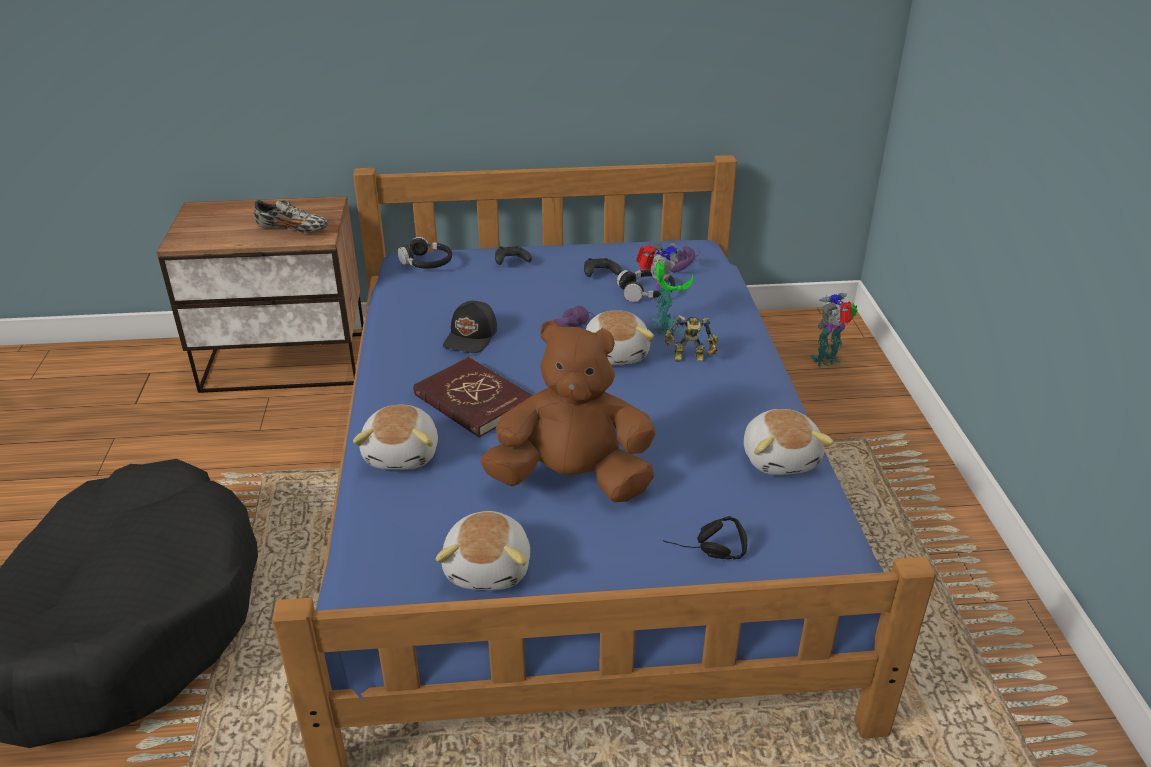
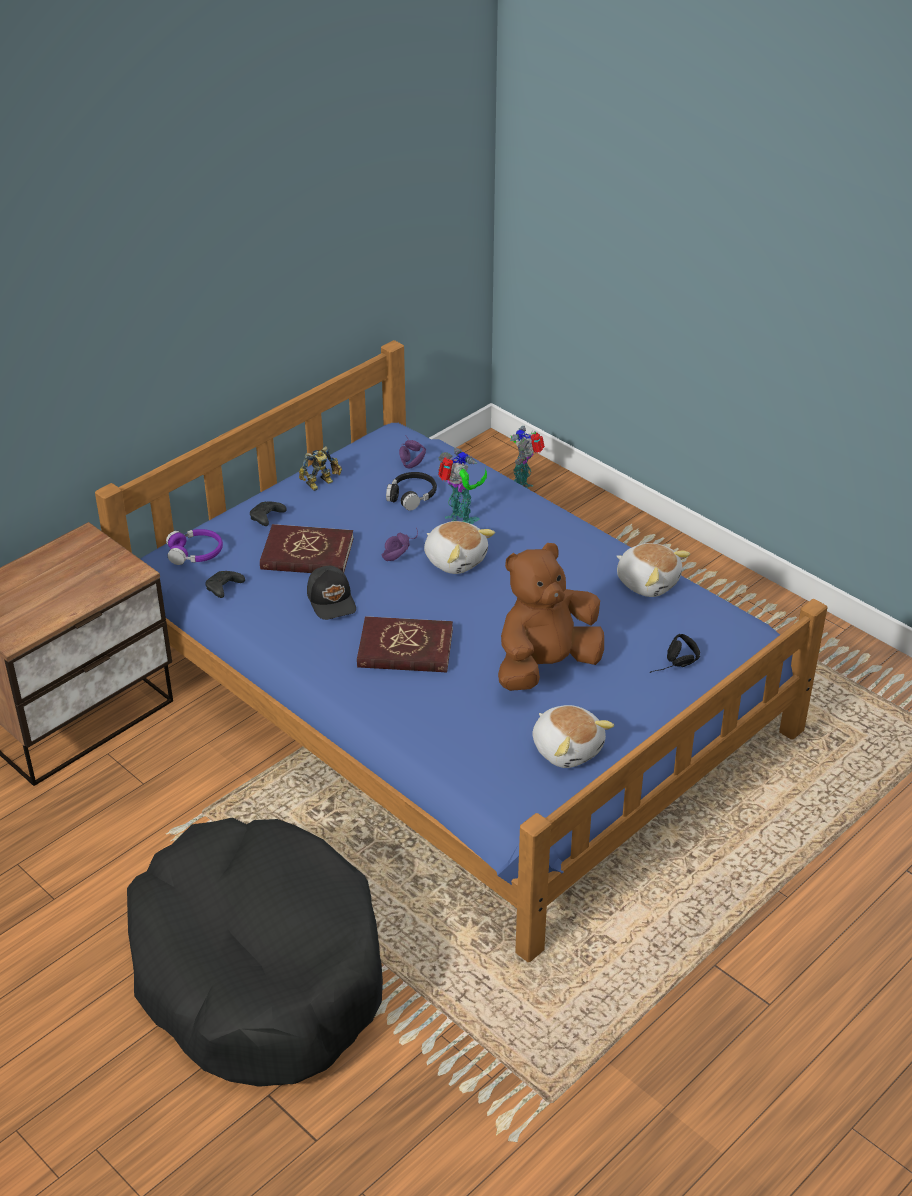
camera: 40 degrees left, 5 degrees up
(293, 230) = (98, 577): shoe -> none
(403, 454) = (411, 712): plush toy -> none
(426, 262) = (195, 553): black headphones -> purple headphones
(502, 297) = (307, 554): none -> red book
(599, 274) = (355, 496): black game controller -> black game controller (223, 589)
(690, 358) = (510, 537): toy robot -> toy robot (321, 484)

